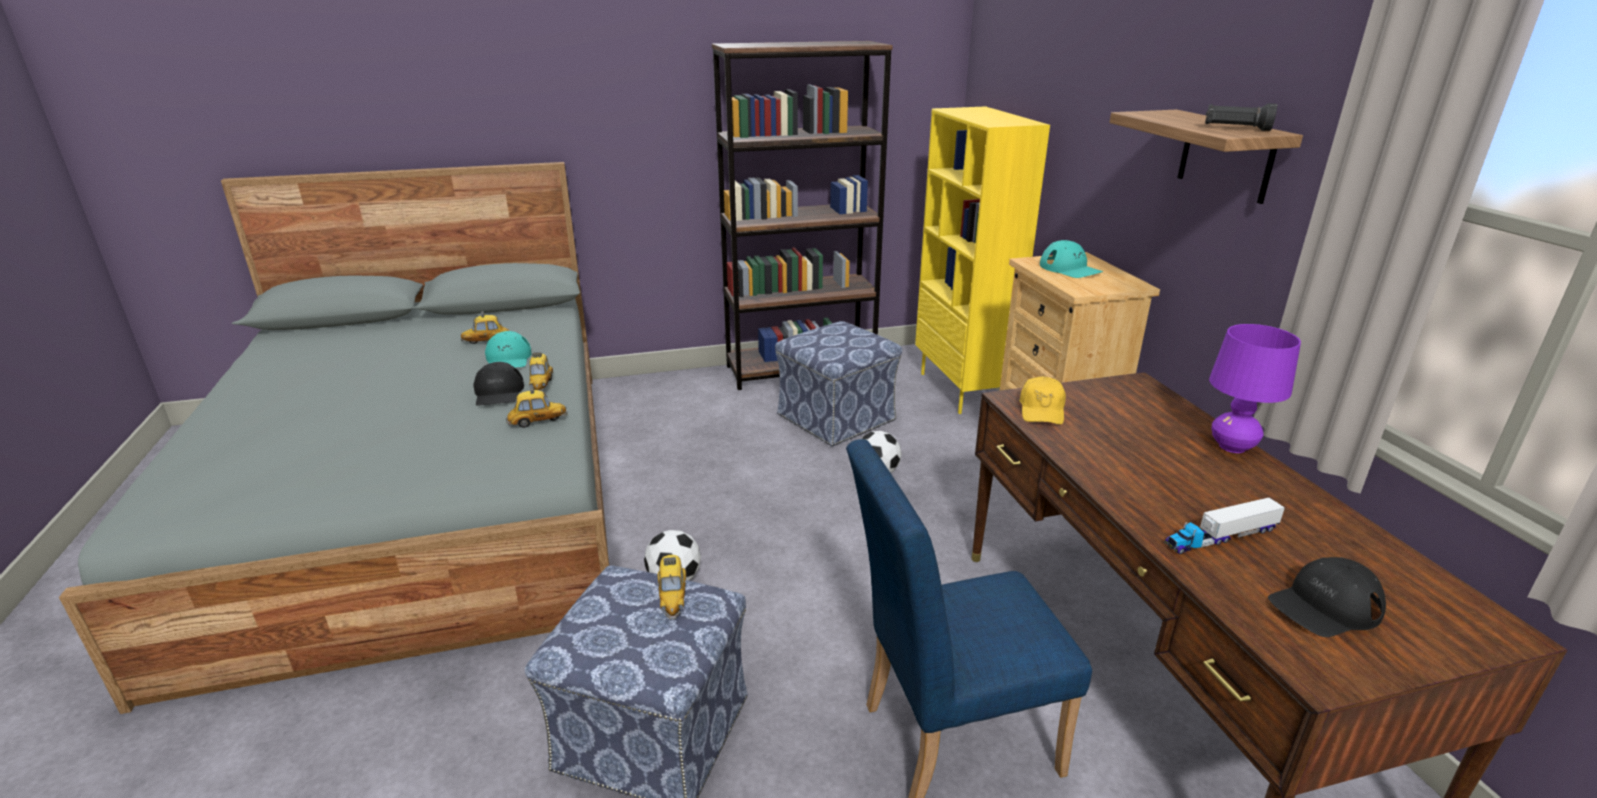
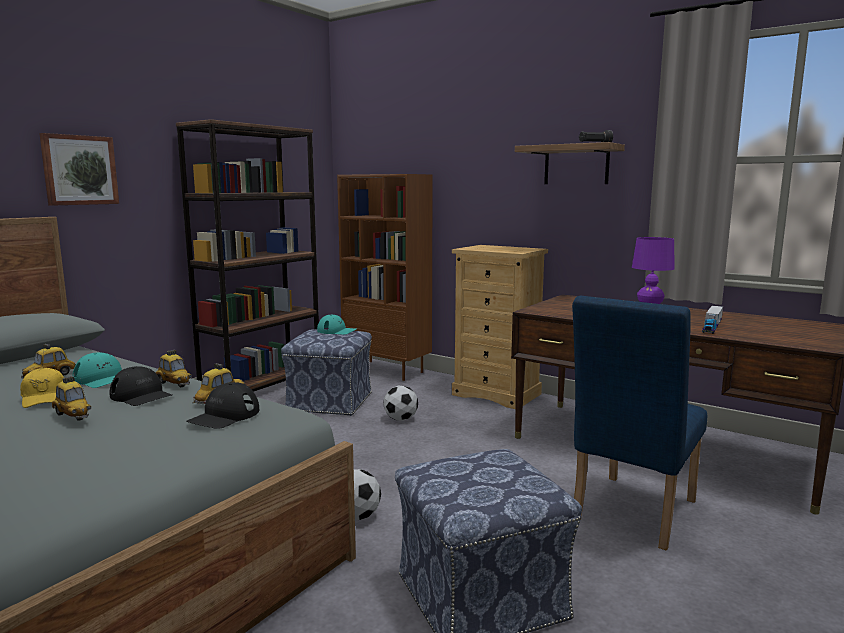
camera: 40 degrees left, 15 degrees down
(594, 109) = (79, 170): none -> picture
(673, 598) = (482, 460): toy car -> toy car (73, 416)
(961, 390) = (387, 370): yellow bookcase -> brown bookcase
(1042, 410) = (554, 311): yellow cap -> yellow cap (45, 398)
(1070, 269) = (491, 248): turquoise cap -> turquoise cap (337, 331)
(1324, 606) = (782, 333): black cap -> black cap (224, 416)

